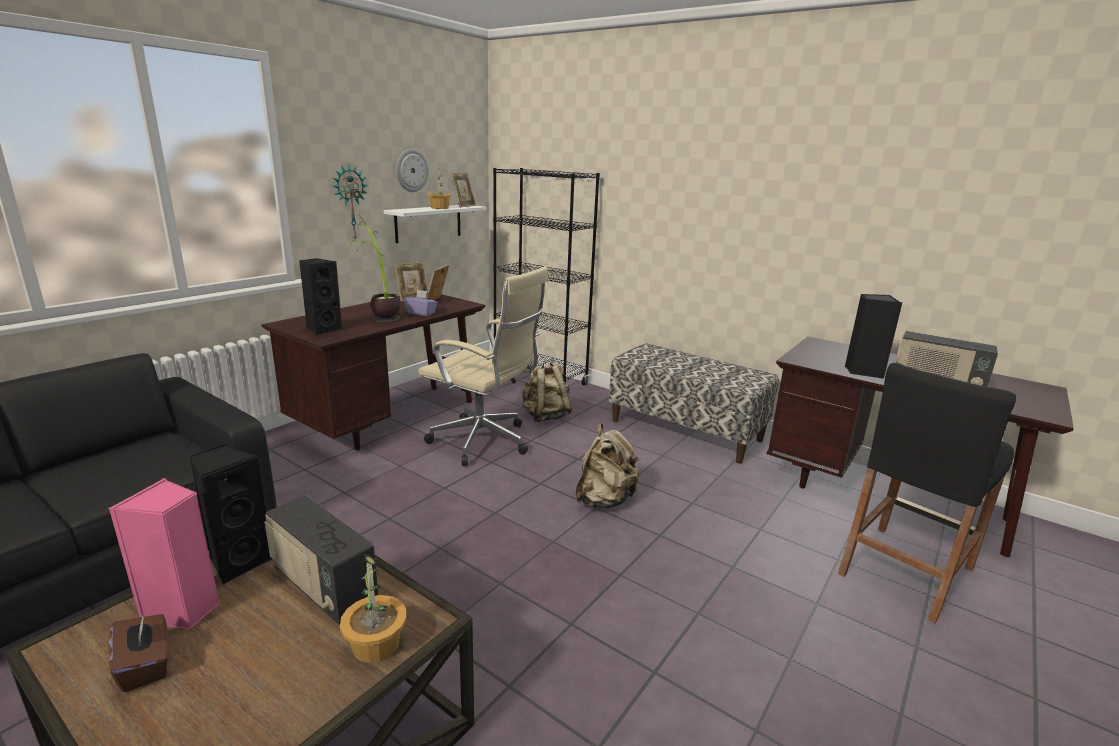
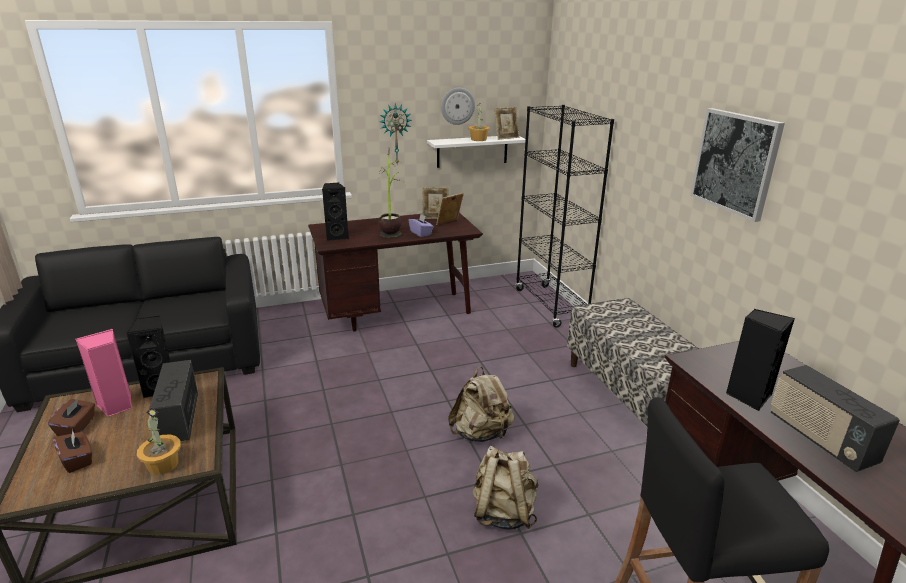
camera: 35 degrees right, 5 degrees up
(214, 705) = (77, 460): none -> brown tissue box
(485, 442) = (443, 352): beige office chair -> none
(545, 416) = (515, 343): beige backpack -> beige backpack (503, 512)
(757, 191) = (735, 162): none -> picture

